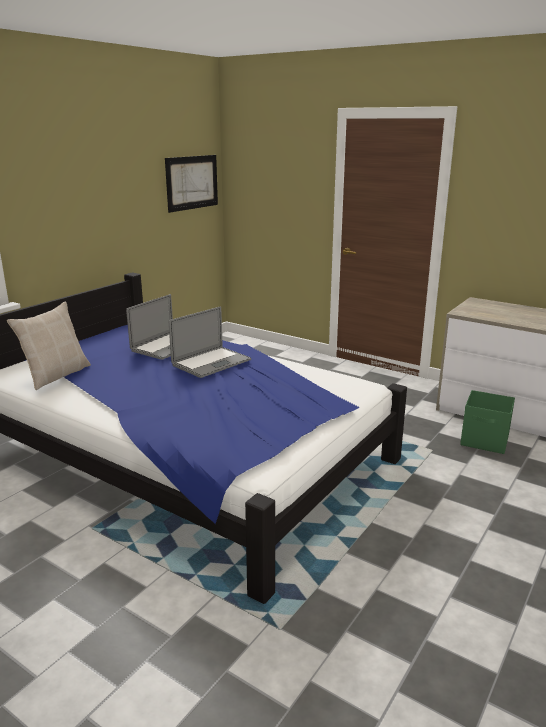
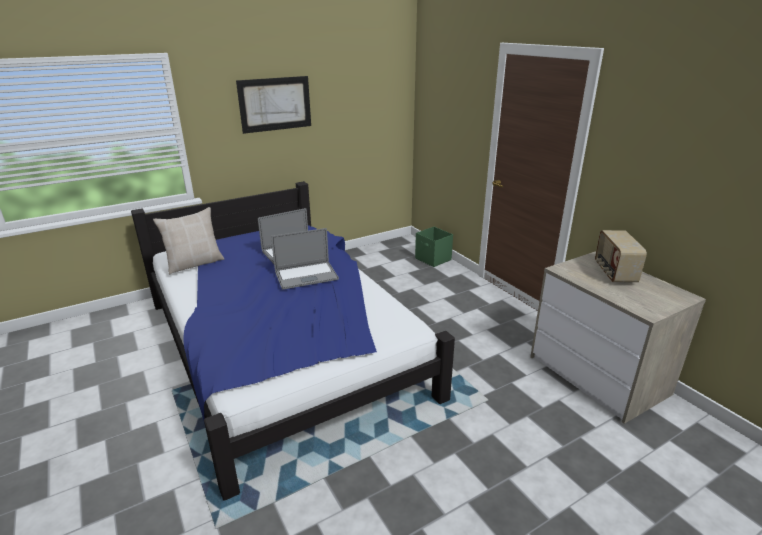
camera: 25 degrees right, 5 degrees up
(192, 182) = (379, 104): picture -> picture (275, 104)
(485, 441) = (550, 405): green storage box -> green storage box (433, 259)
(503, 308) = (614, 273): none -> radio

